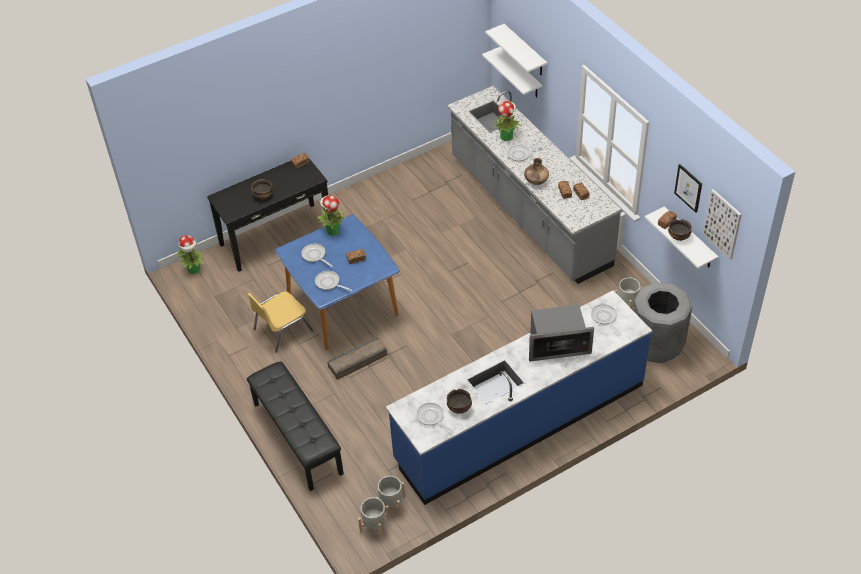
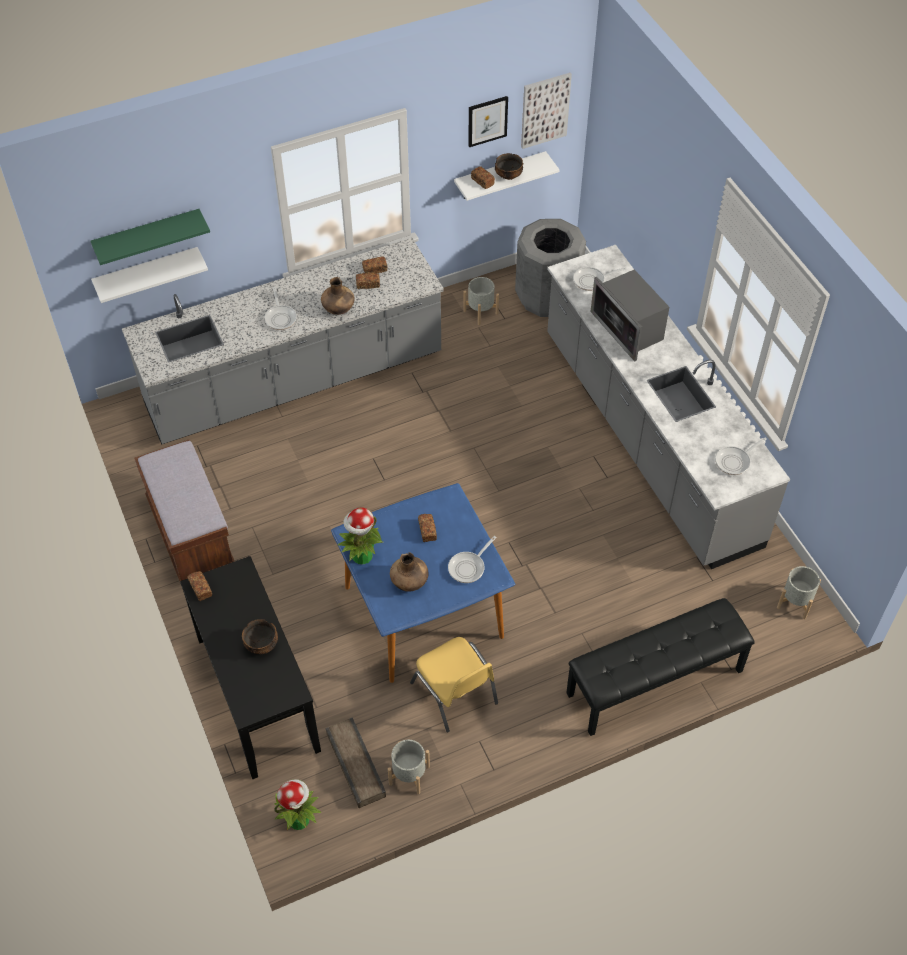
camera: 85 degrees left, 5 degrees up
(315, 256) = (409, 582): frying pan -> brown vase
(357, 360) = (526, 601): crate -> crate (354, 765)
(390, 185) = (190, 533): none -> brown bench
(391, 503) = (763, 581): grey planter -> grey planter (409, 775)
(459, 408) = (721, 433): bowl -> none
(506, 136) = (238, 327): potted plant -> none
(520, 422) = (648, 438): blue counter -> grey counter
(525, 51) = (148, 236): white shelf -> green shelf
(557, 345) = (628, 328): microwave -> microwave turned 150 degrees clockwise

